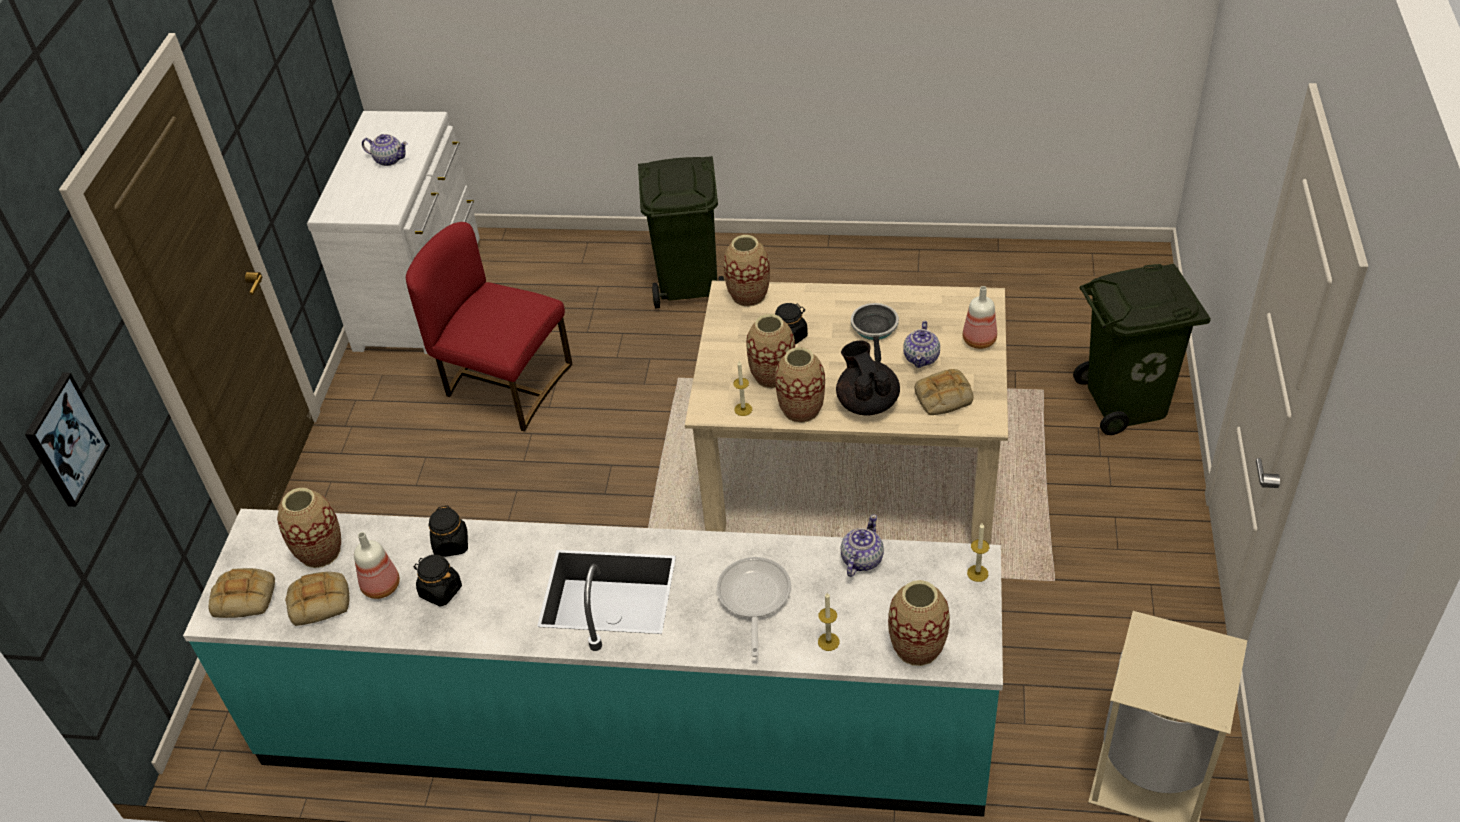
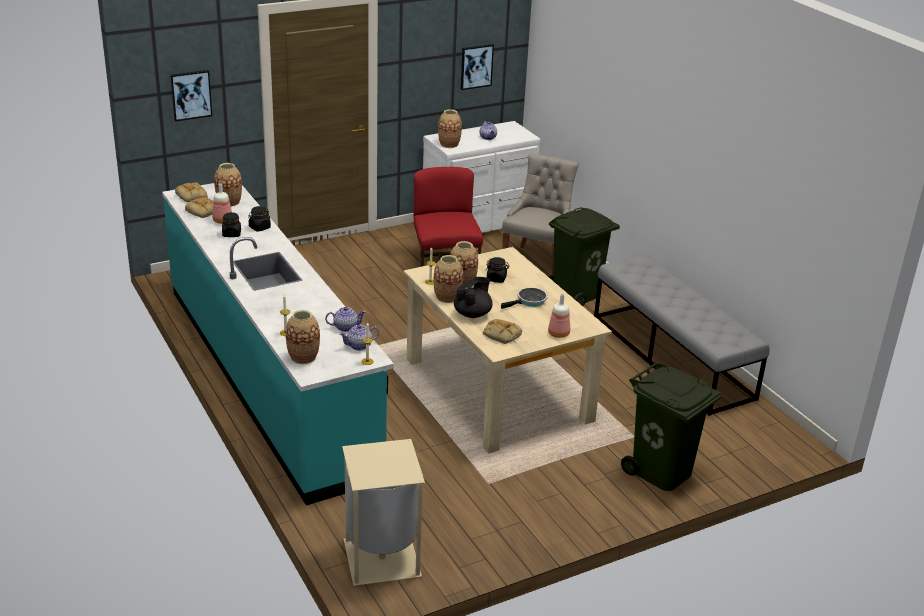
camera: 50 degrees right, 15 degrees down
(302, 62) = (476, 66): none -> picture
(575, 282) = (536, 261): none -> grey chair
(748, 295) = (513, 259): vase -> vase (449, 144)
(753, 599) = (294, 306): frying pan -> none
(900, 271) = (672, 357): none -> grey bench
(921, 357) = (524, 320): teapot -> teapot (359, 346)

